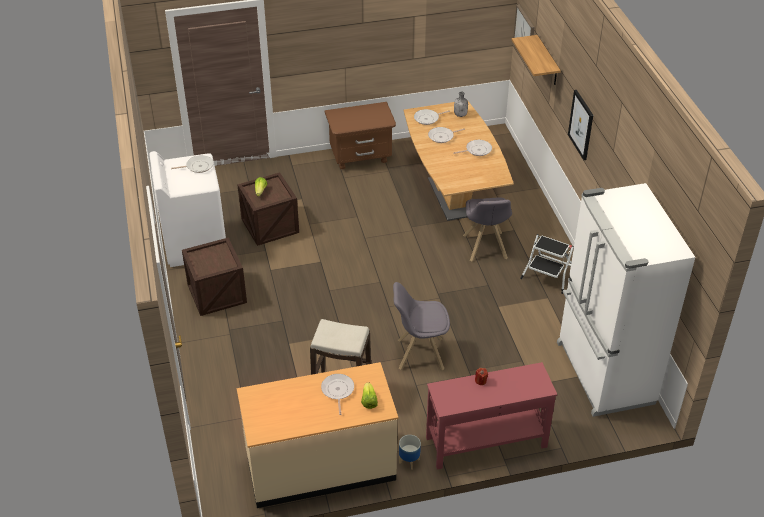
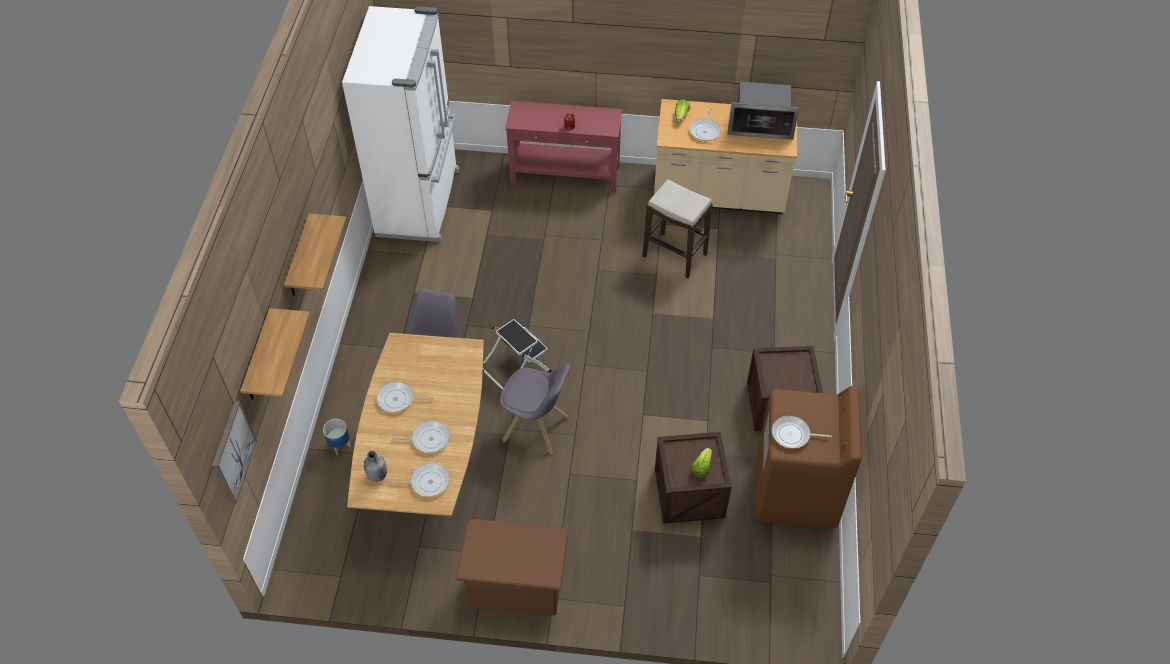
camera: 160 degrees left, 10 degrees up
(194, 244) = (795, 492): white washing machine -> brown washing machine
(282, 413) = (760, 125): none -> microwave
(409, 461) = (639, 178): planter -> planter (339, 445)
(420, 354) = (582, 269): grey chair -> grey chair (536, 428)
(548, 273) = (391, 320): step ladder -> step ladder (515, 368)
(581, 124) = (299, 258): picture -> shelf

